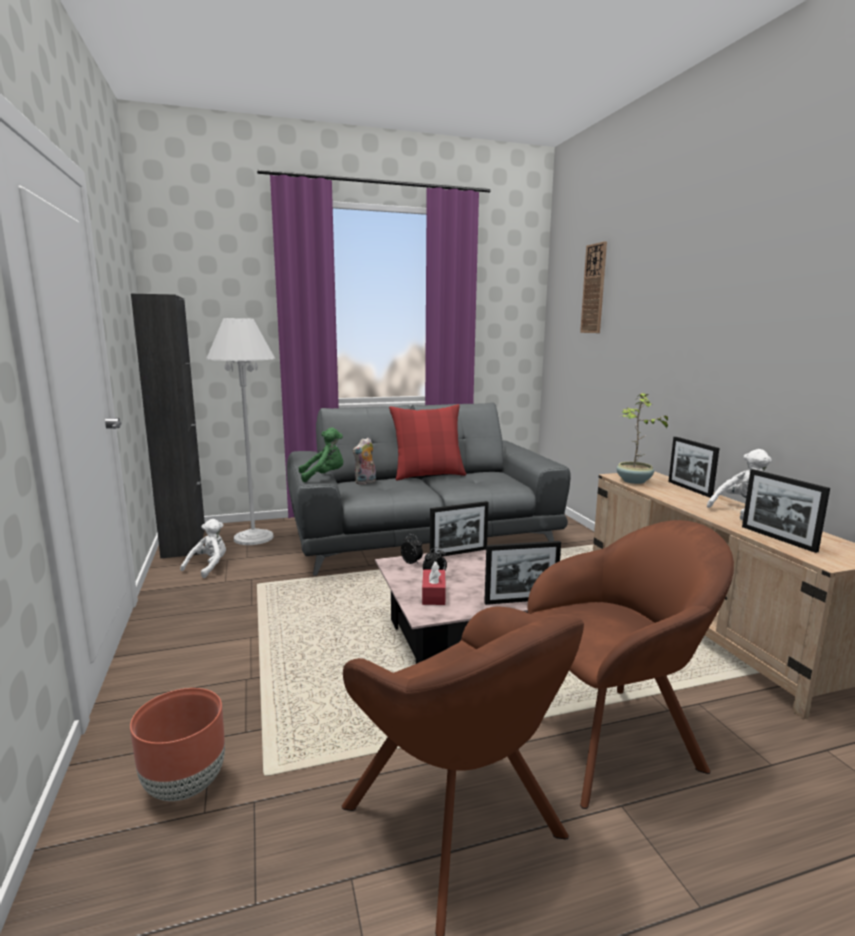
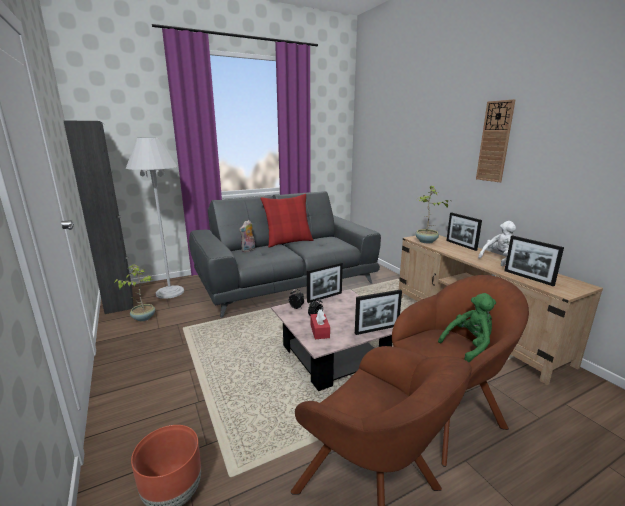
camera: 10 degrees left, 5 degrees up
(209, 567) = (143, 318): white plush toy -> potted plant
(324, 476) = (223, 250): green plush toy -> green plush toy (469, 346)
(594, 289) = (389, 114): wall clock -> wall clock (495, 142)

